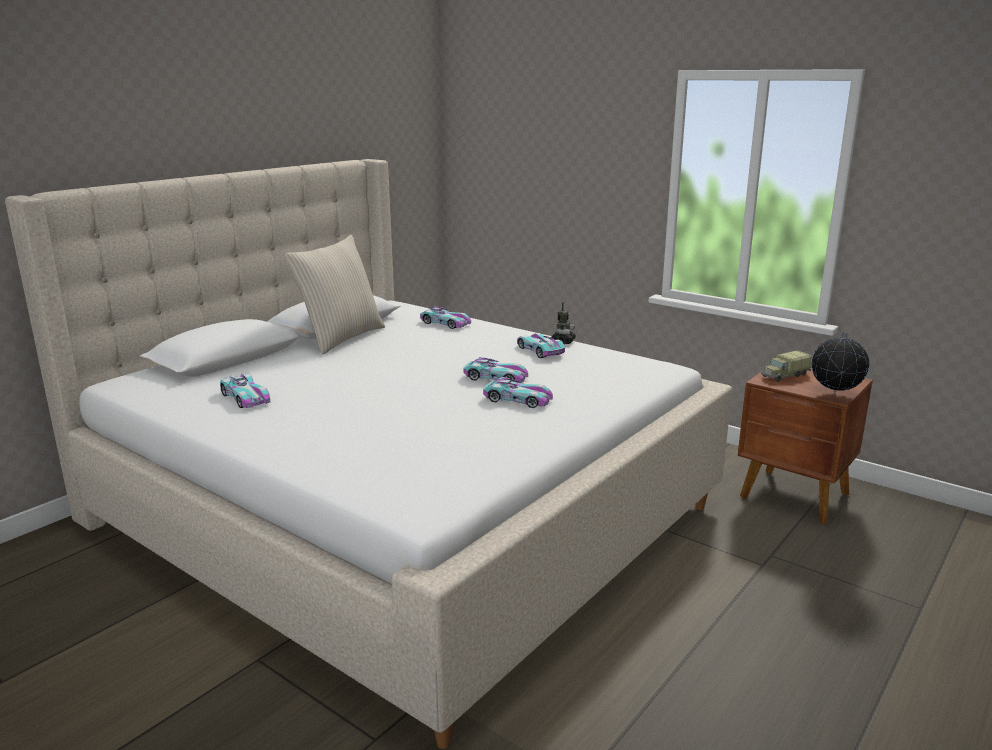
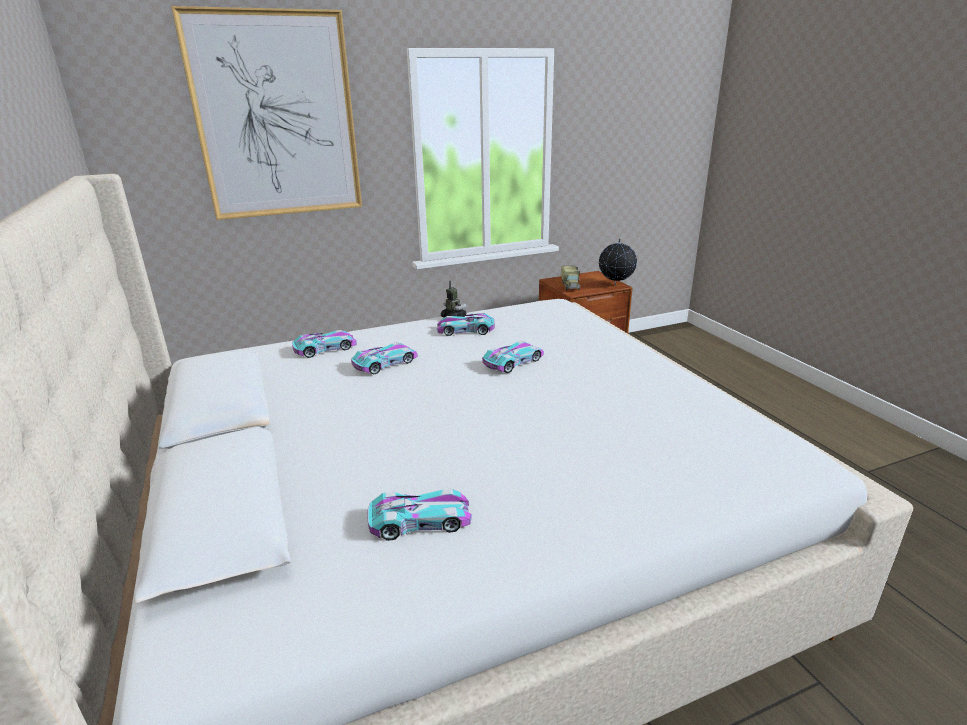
camera: 60 degrees left, 5 degrees up
(340, 338) = (280, 412): beige pillow -> none
(518, 399) = (577, 366): toy car -> toy car (385, 363)
(557, 130) = (276, 117): none -> picture

